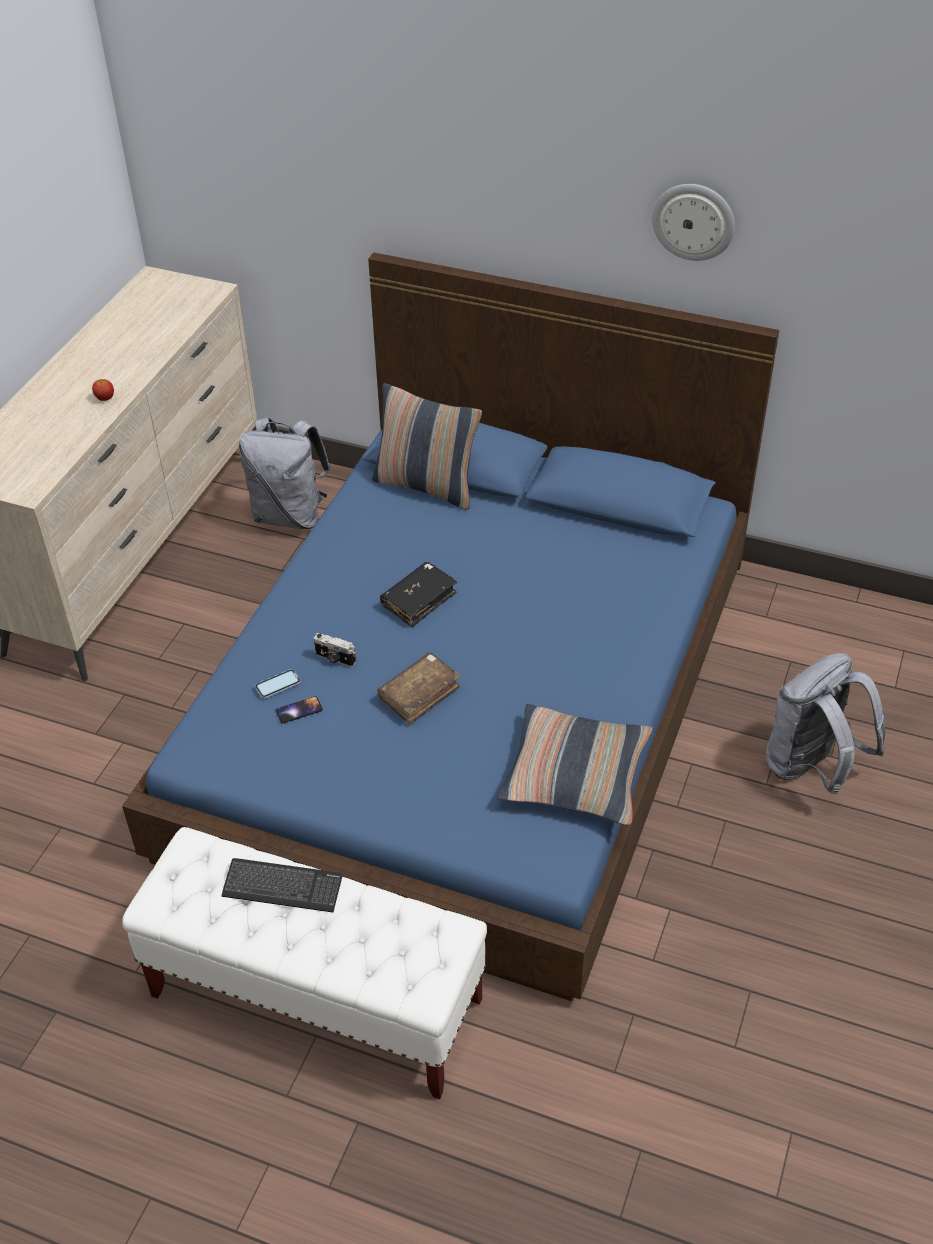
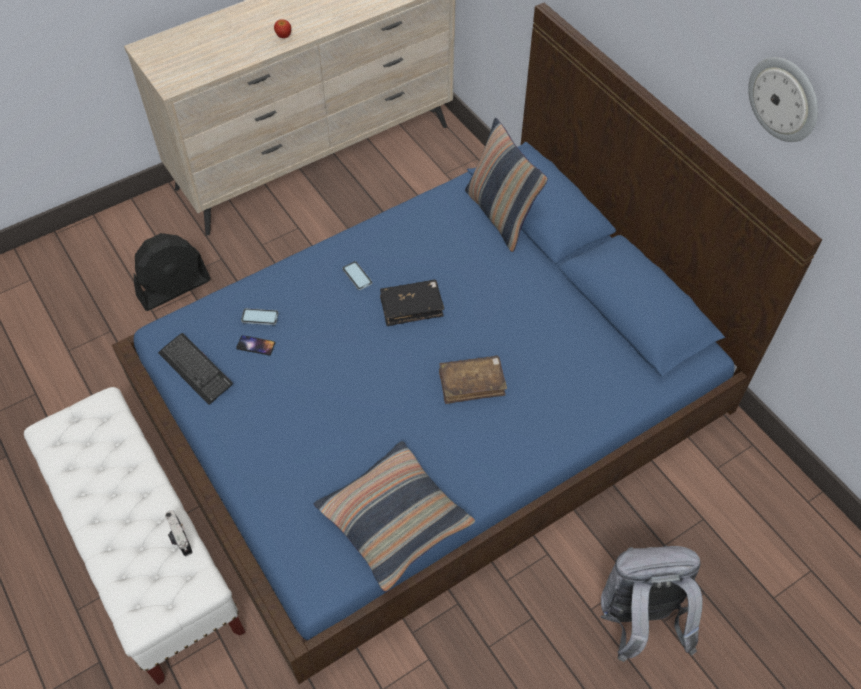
camera: 35 degrees right, 10 degrees up
(97, 748) = (174, 288): none -> black fan
(282, 887) = (126, 474): keyboard -> keyboard (195, 369)
(290, 515) = (433, 183): grey backpack -> none
(335, 659) = (313, 320): camera -> camera (180, 538)
(339, 602) = (357, 276): none -> phone
(419, 694) = (345, 383): brown book -> brown book (471, 383)

